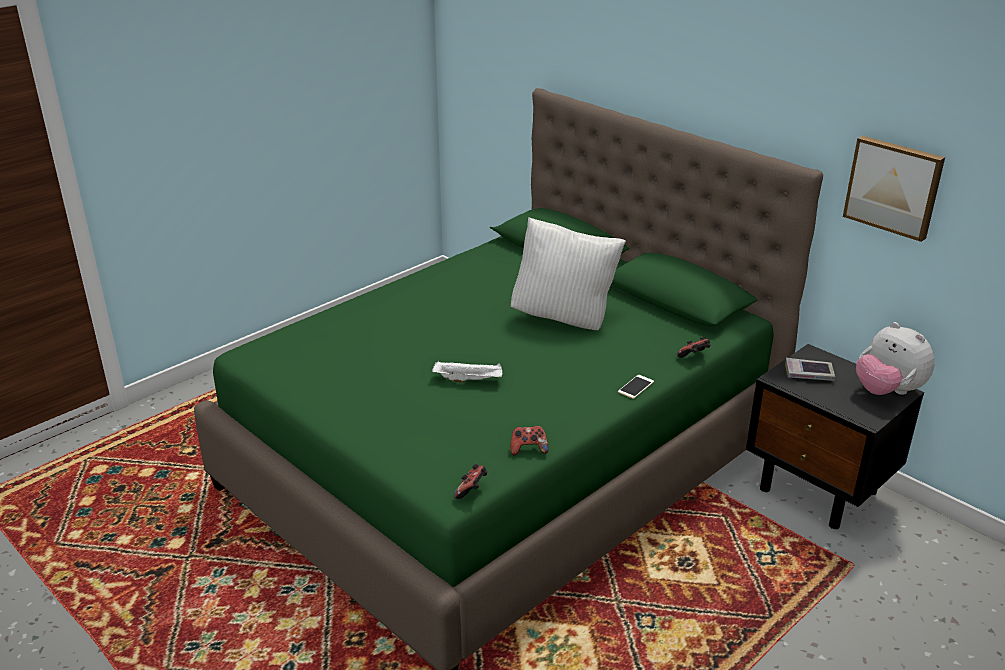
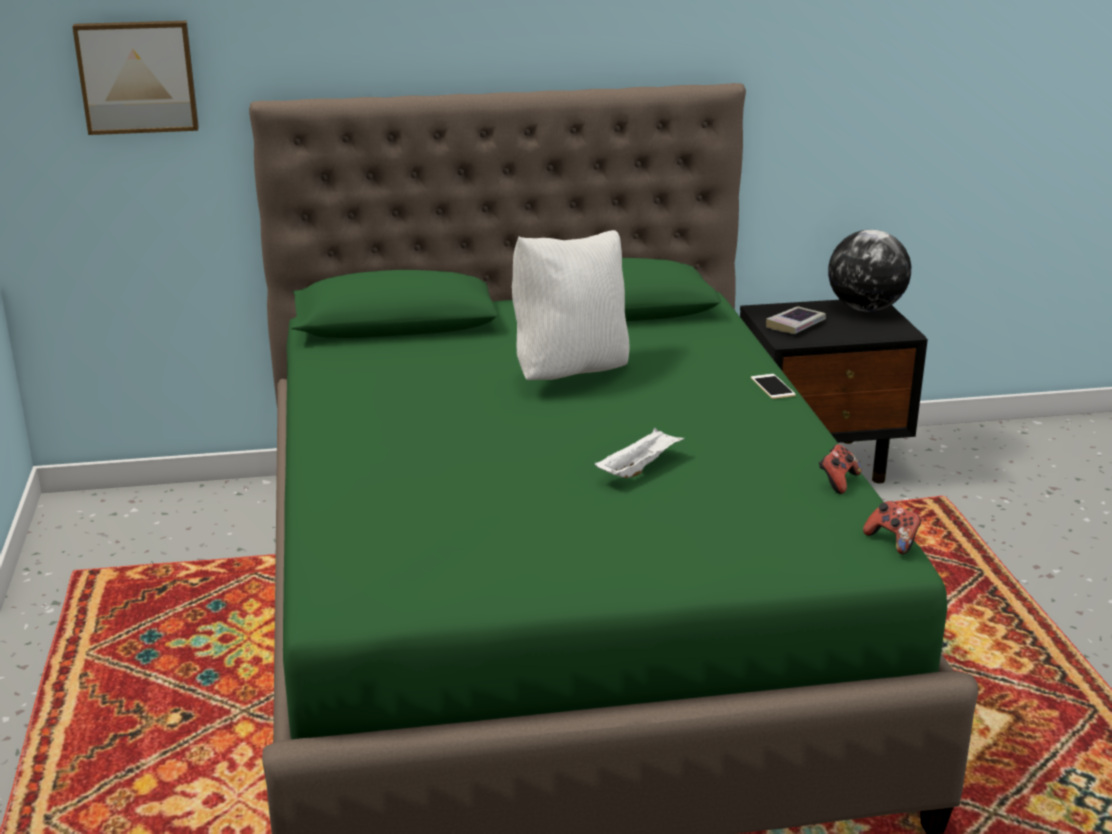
camera: 55 degrees left, 5 degrees down
(694, 356) = (747, 341): game controller -> none
(887, 391) = (865, 308): plush toy -> globe
(894, 186) = (814, 77): picture -> picture (137, 76)

